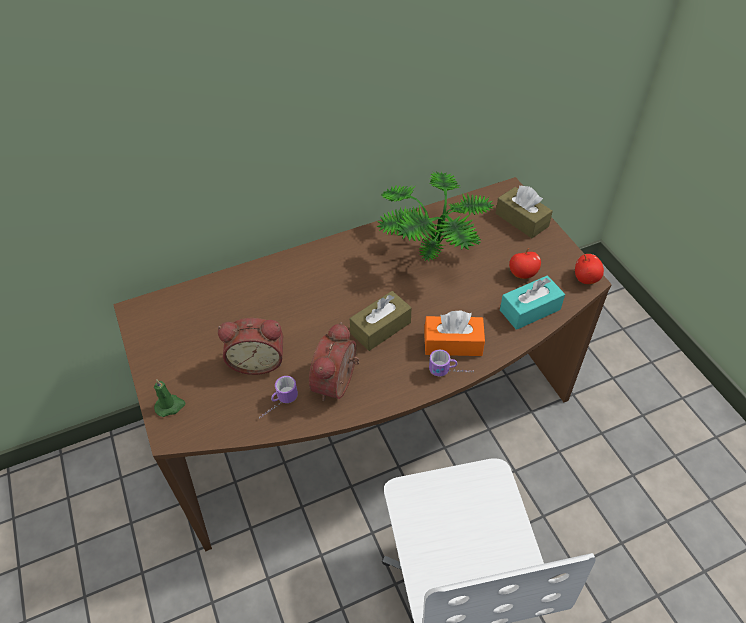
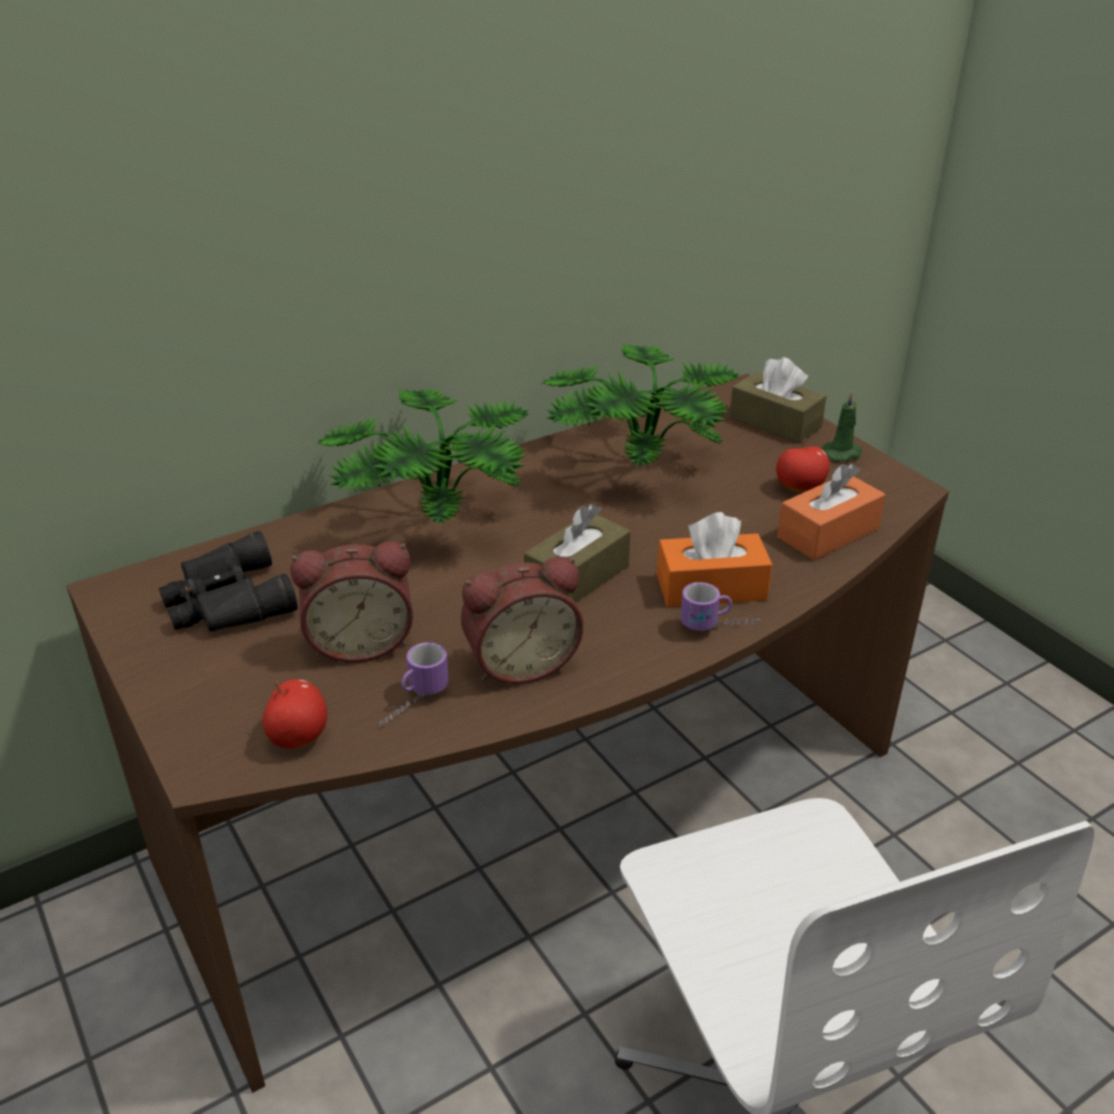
camera: 10 degrees left, 15 degrees down
(170, 406) = (199, 725): green candle -> green candle (843, 453)
(192, 325) = (226, 602): none -> black binoculars
(309, 280) = (432, 523): none -> potted plant
(338, 384) = (520, 662): alarm clock -> alarm clock turned 120 degrees counterclockwise
(530, 310) = (828, 533): turquoise tissue box -> orange tissue box
(586, 278) = (905, 486): apple -> apple (298, 737)

